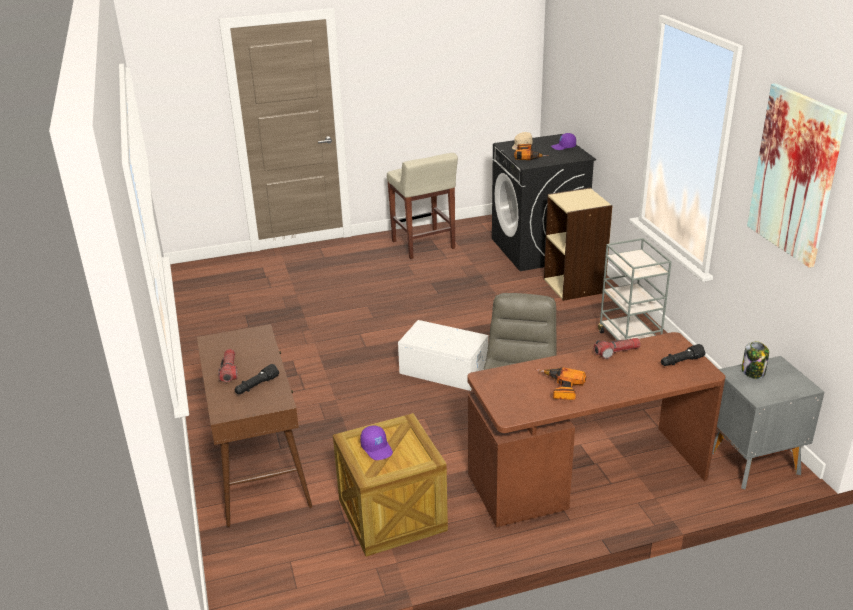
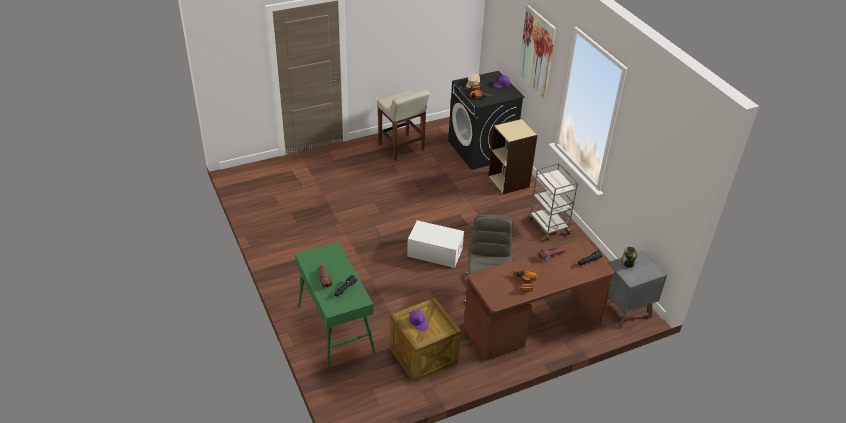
camera: 10 degrees left, 10 degrees up
(258, 468) = (335, 329): brown console table -> green console table
(795, 174) = (655, 152): picture -> picture (537, 51)

